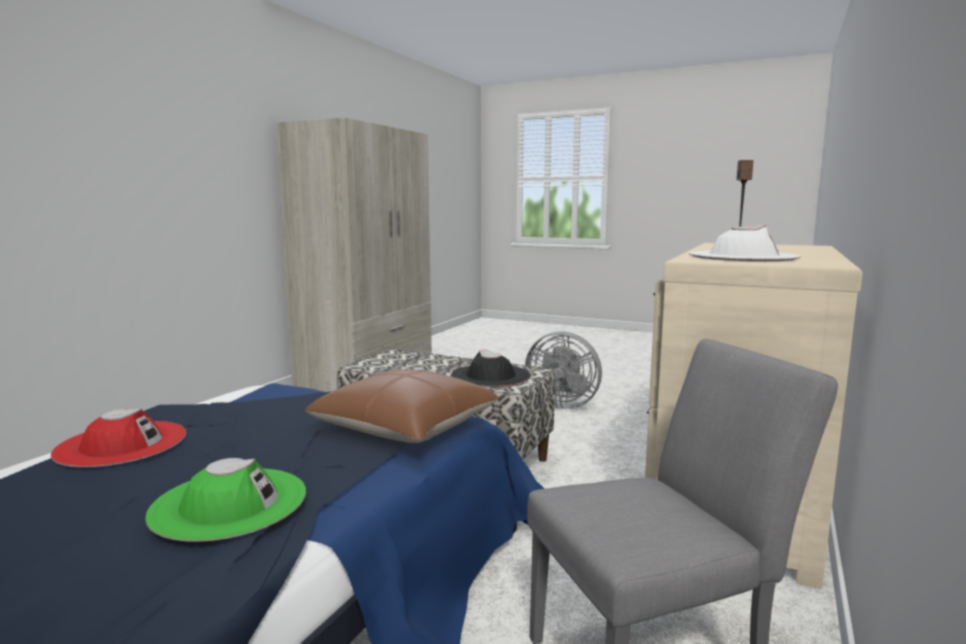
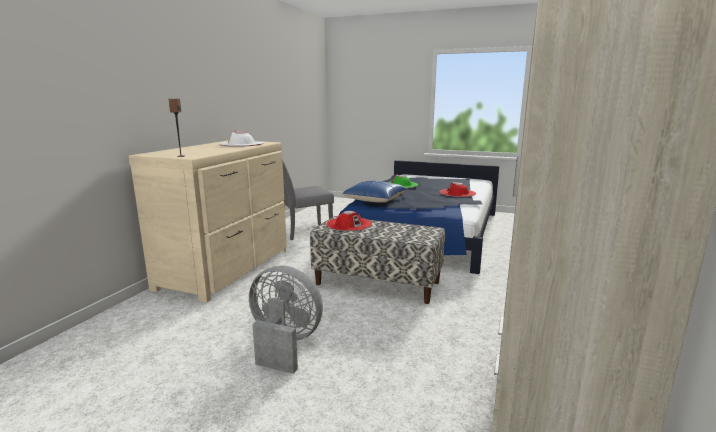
camera: 175 degrees right, 5 degrees up
(405, 427) = (375, 199): brown pillow -> blue pillow
(490, 376) = (349, 224): black hat -> red hat

